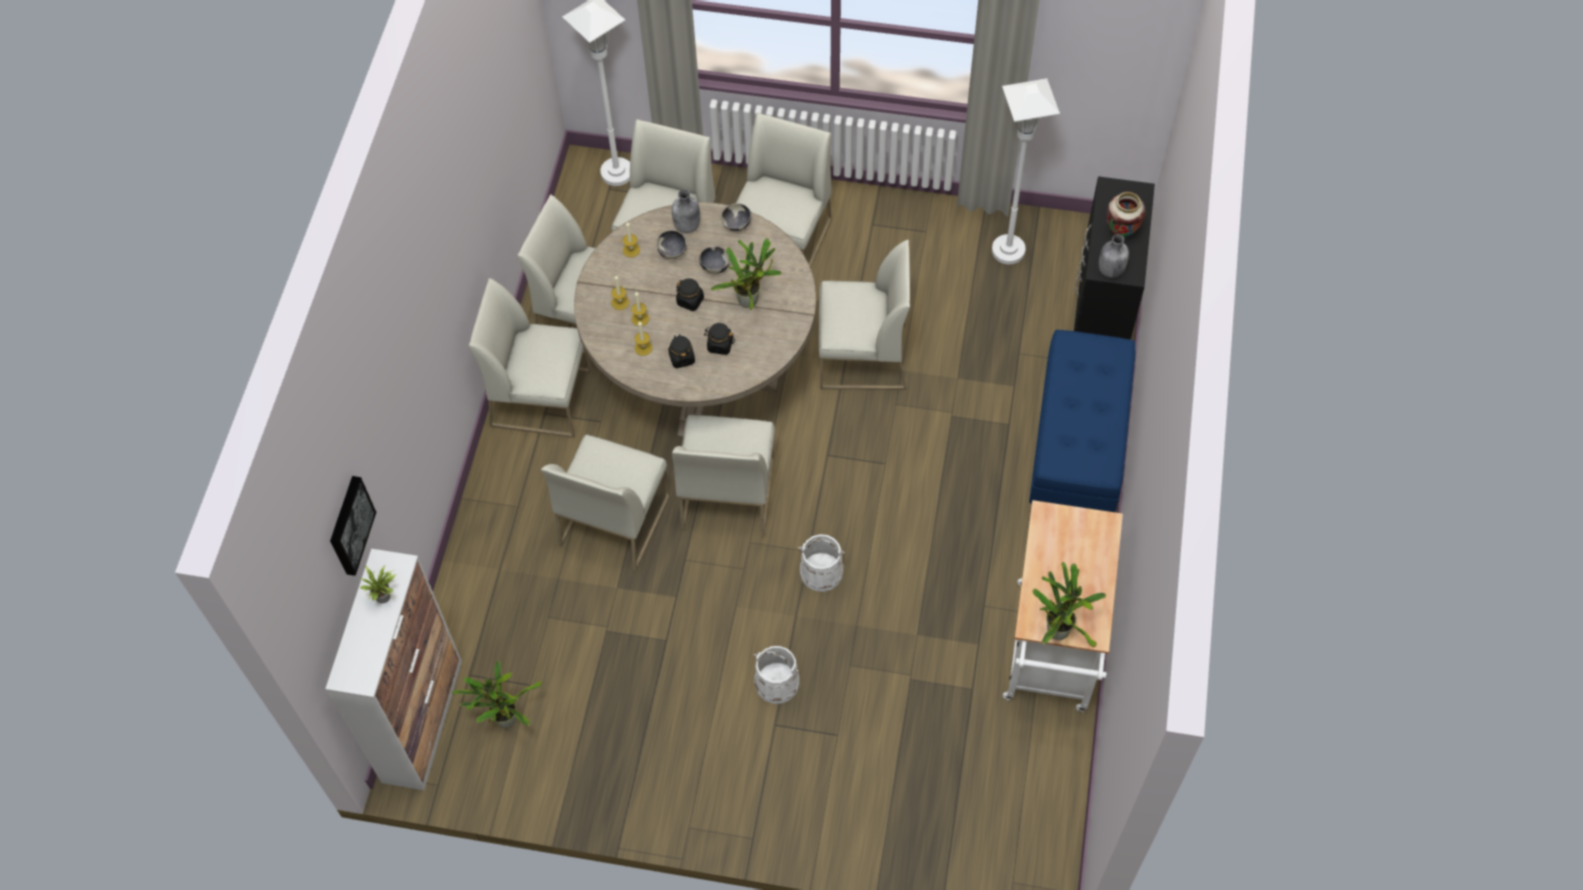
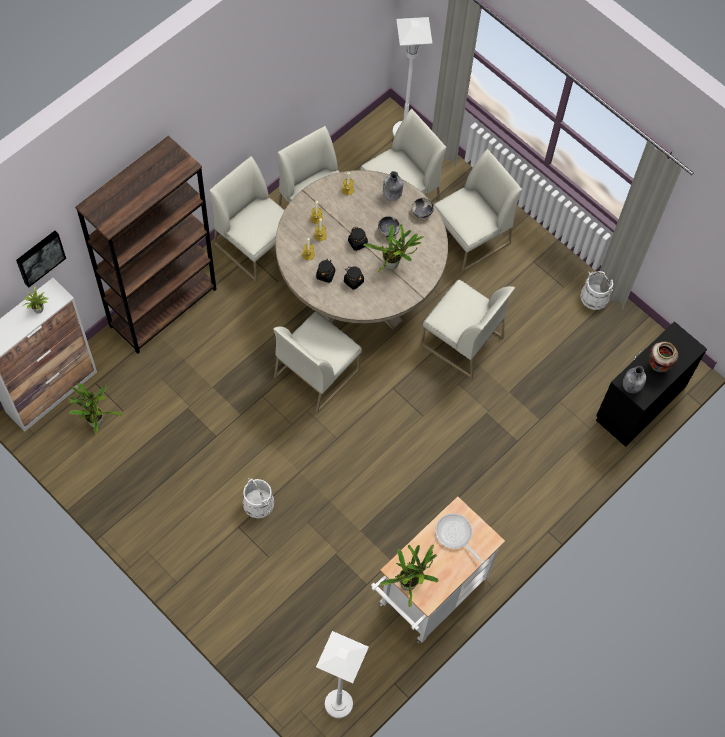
camera: 30 degrees right, 5 degrees up
(485, 535) = (163, 307): none -> brown bookcase
(614, 519) = (241, 345): white chair -> none
(672, 252) = (371, 206): bowl -> none
(821, 571) = (334, 456): white bucket -> white bucket (594, 297)
(1008, 250) = (606, 332): white floor lamp -> white floor lamp (338, 704)
(1065, 544) = (455, 535): none -> frying pan
(1077, 448) = (547, 484): blue bench -> none

